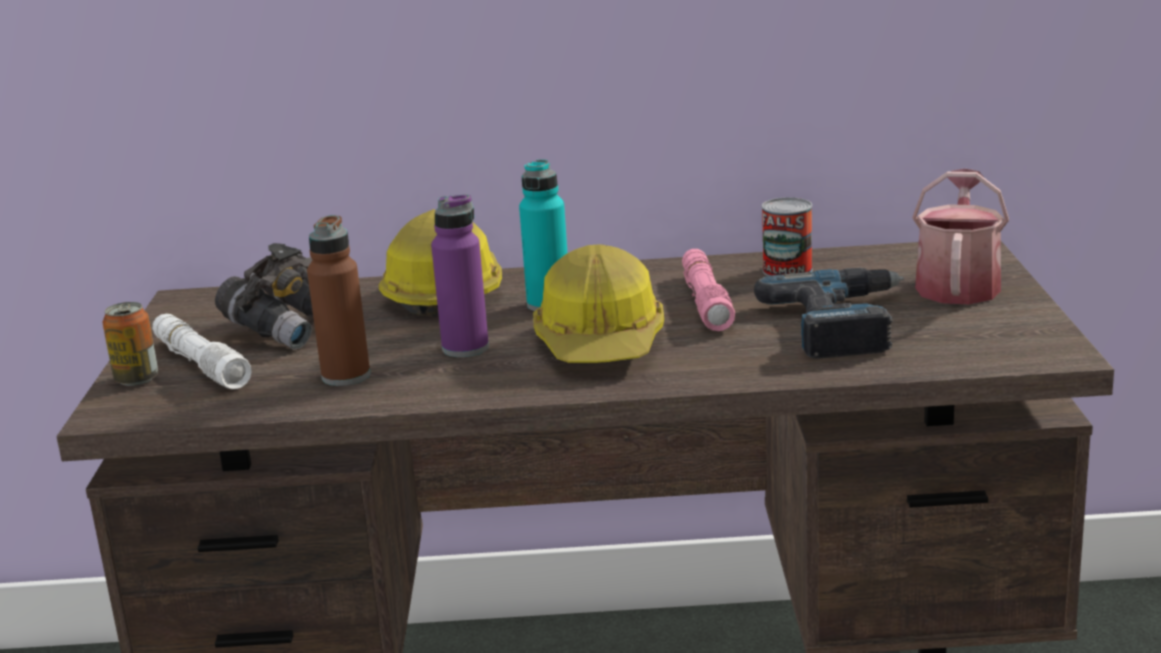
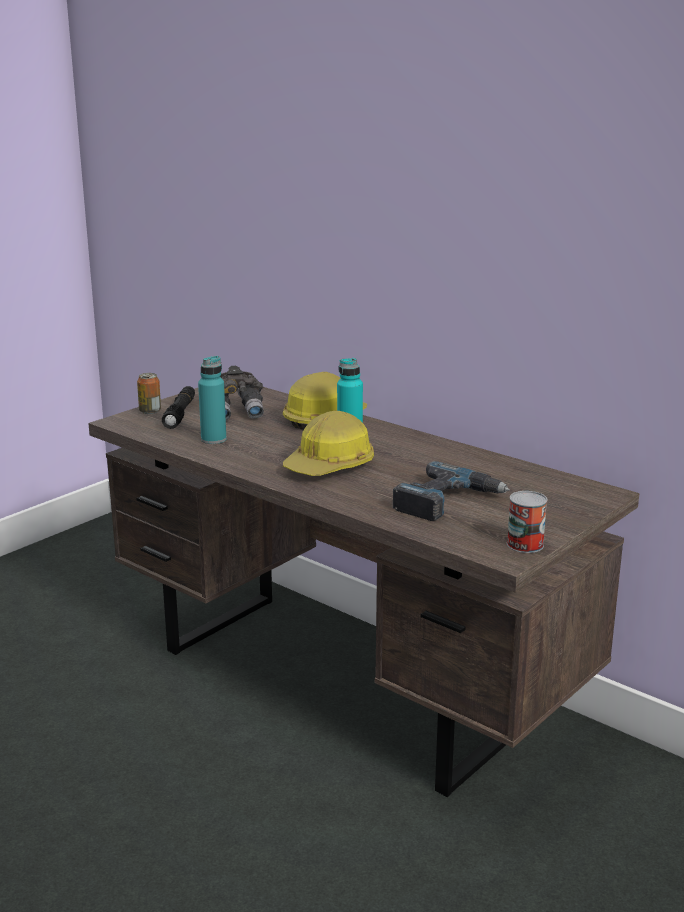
camera: 40 degrees right, 0 degrees up
(201, 364) = (180, 414): white flashlight -> black flashlight
(346, 376) = (213, 439): brown bottle -> turquoise bottle
(465, 348) = (277, 446): purple bottle -> none
(706, 302) = (415, 466): pink flashlight -> none
(787, 270) = (487, 467): can -> can (525, 544)
(958, 284) = (550, 507): watering can -> none

